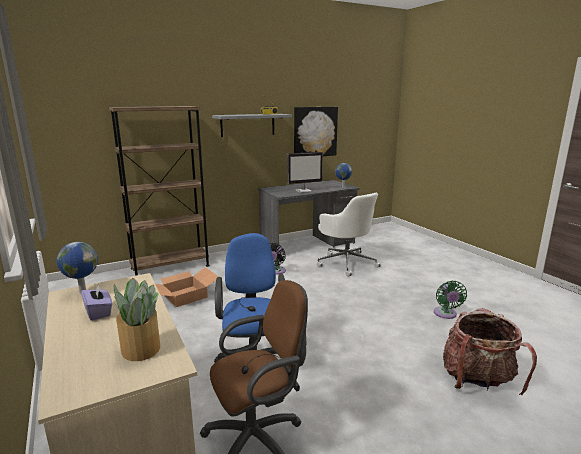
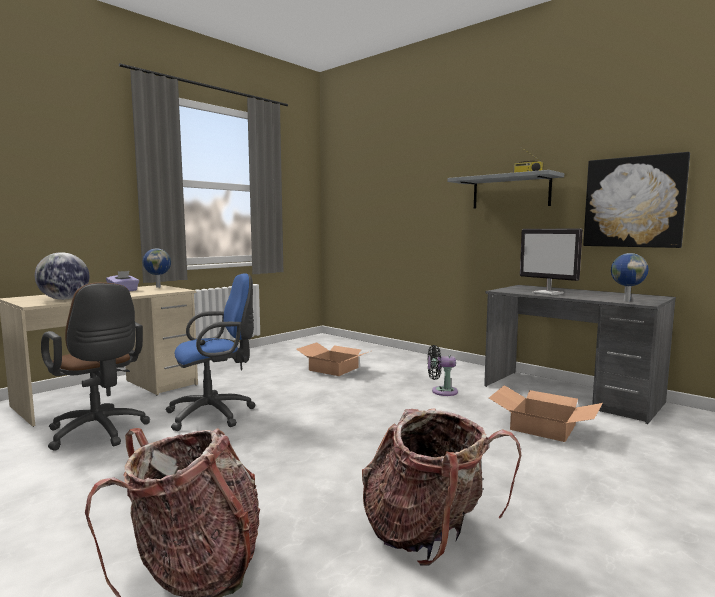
camera: 70 degrees right, 10 degrees down
(141, 348) = (64, 299): potted plant -> globe
(170, 267) = (391, 353): brown bookcase -> none
(346, 263) = (542, 427): white office chair -> cardboard box
(445, 314) = (429, 535): green fan -> backpack

